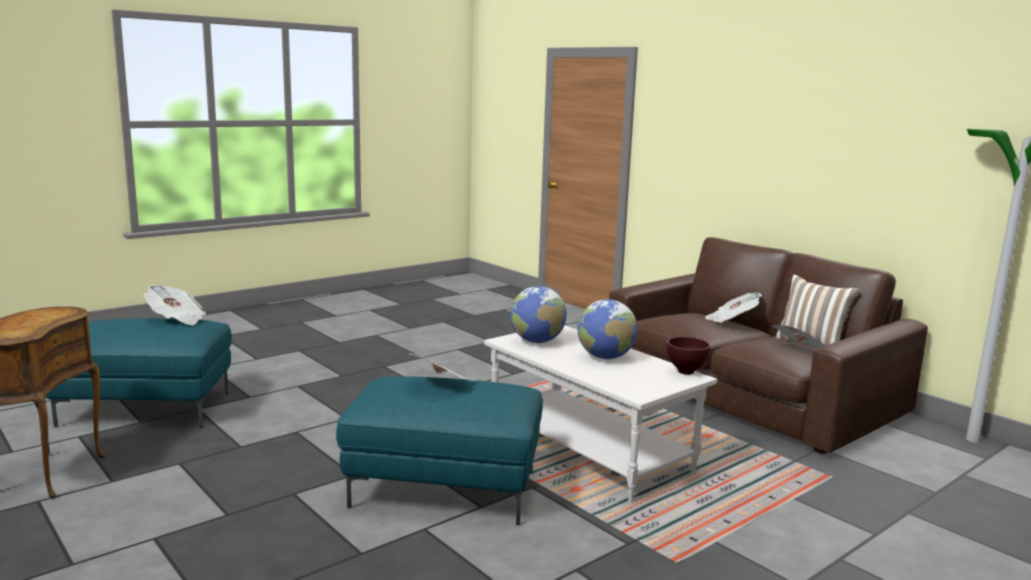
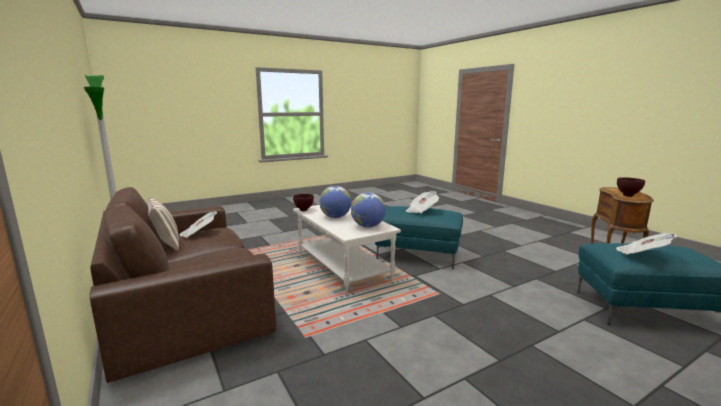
camera: 170 degrees left, 0 degrees up
(50, 314) = (628, 196): none -> brown bowl
(731, 321) = (183, 260): newspaper -> none

